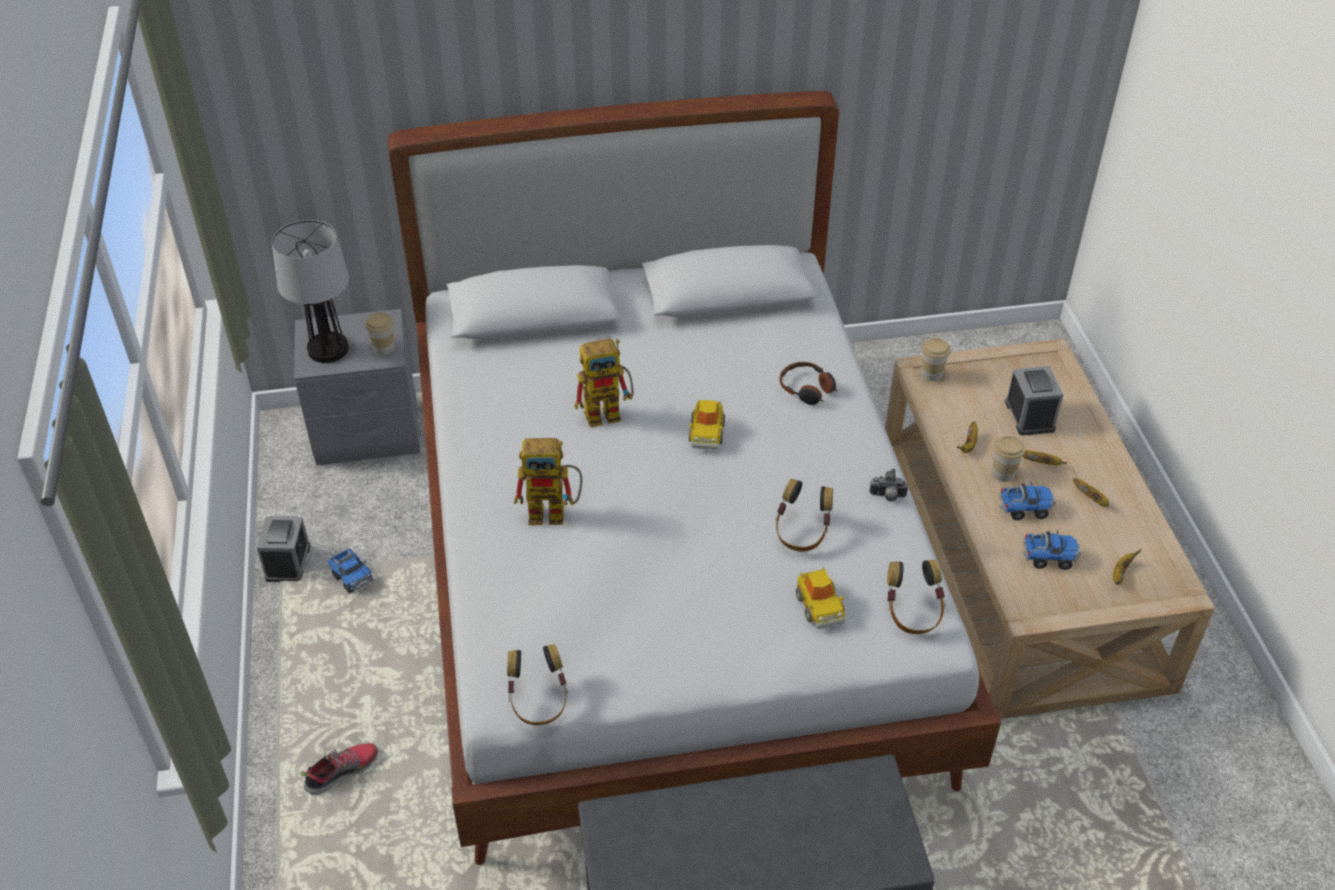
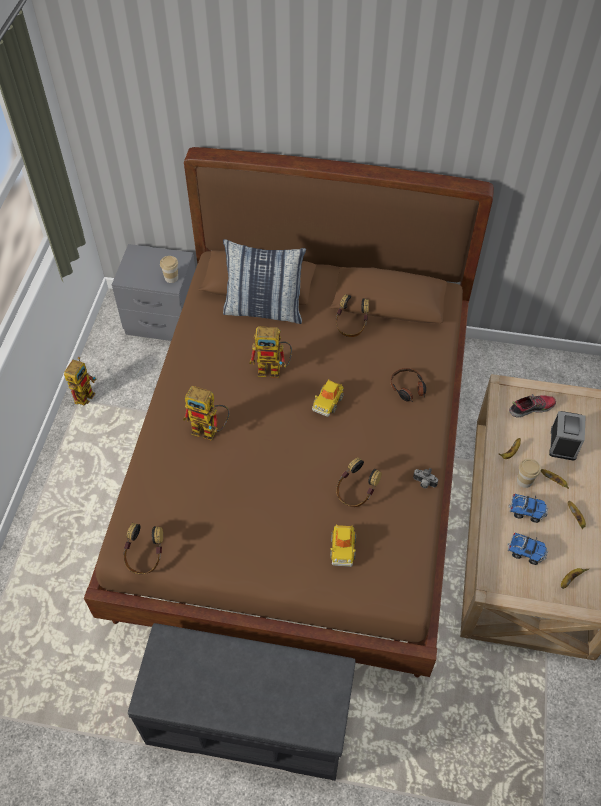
camera: 20 degrees right, 10 degrees up
(288, 562) = (85, 394): alarm clock -> toy robot
(327, 350) = (138, 270): table lamp -> none
(342, 771) = (63, 538): shoe -> shoe (531, 408)
(352, 578) = (117, 415): toy truck -> none
(557, 343) = (264, 310): none -> pillow
(669, 576) = (301, 472): white bed -> brown bed
(913, 613) = (400, 573): headphones -> headphones (351, 326)
(931, 374) = (510, 392): cup -> none

